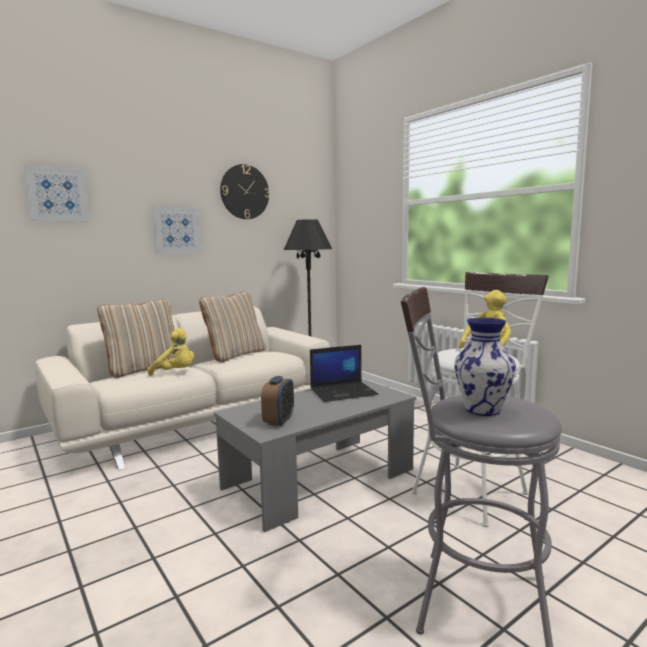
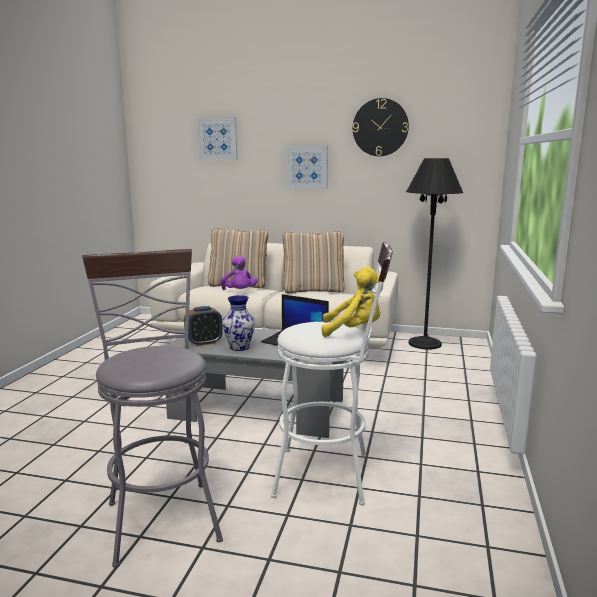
camera: 50 degrees right, 5 degrees up
(176, 373) = (239, 292): yellow plush toy -> purple plush toy
(483, 409) = (138, 356): vase -> vase (240, 347)

